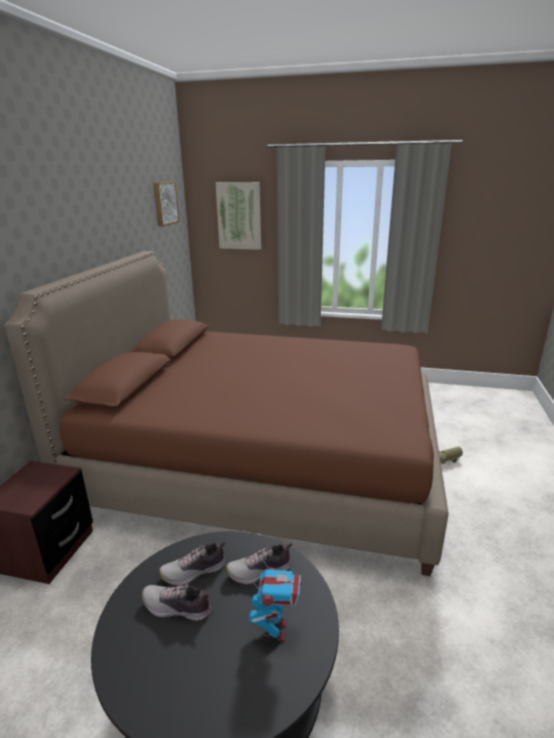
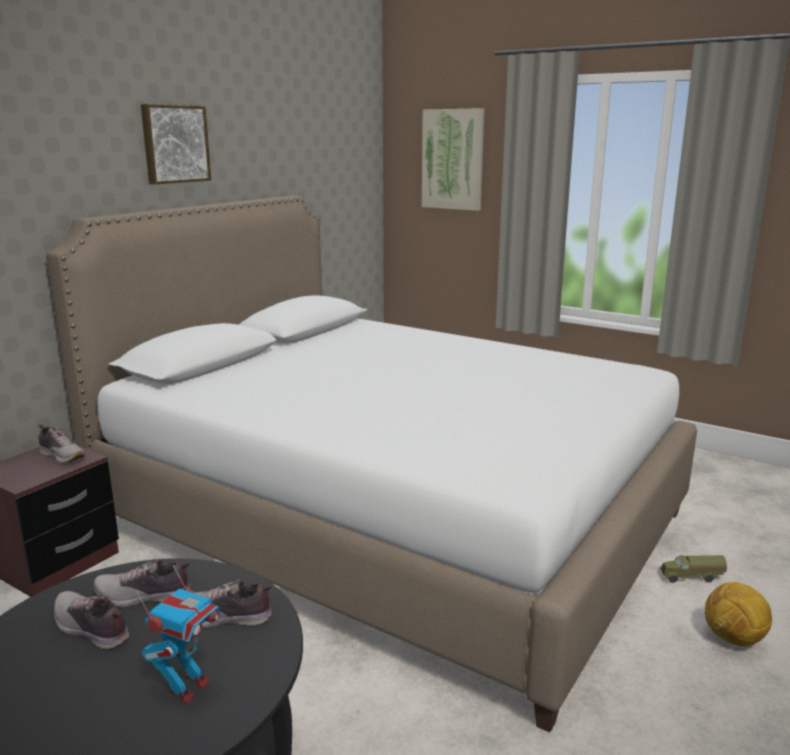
camera: 20 degrees right, 5 degrees down
(45, 474) = (63, 456): none -> shoe
(164, 203) = (341, 135): picture -> picture (174, 144)
(263, 463) = (390, 519): brown bed -> white bed
(483, 493) = (733, 639): none -> football

